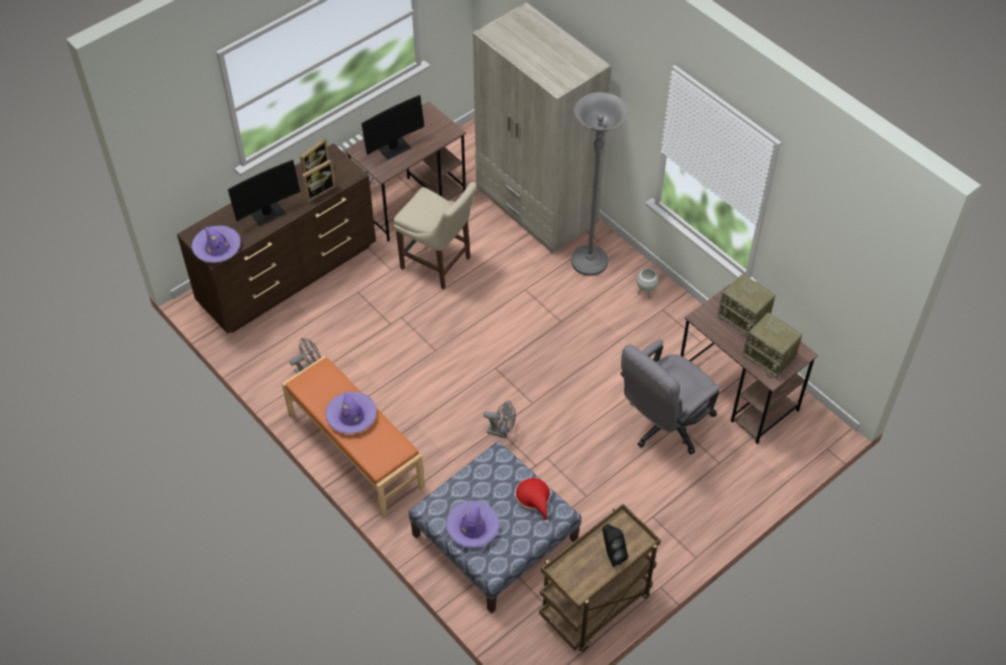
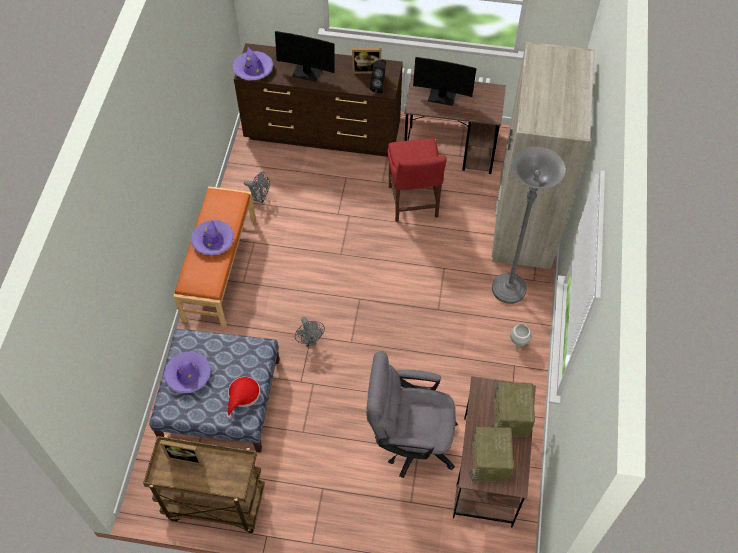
camera: 50 degrees right, 5 degrees up
(318, 191) = (352, 83): picture frame -> picture frame (186, 456)
(438, 264) = (413, 204): beige chair -> red chair
(611, 554) = (209, 475): black speaker -> black speaker (379, 86)

